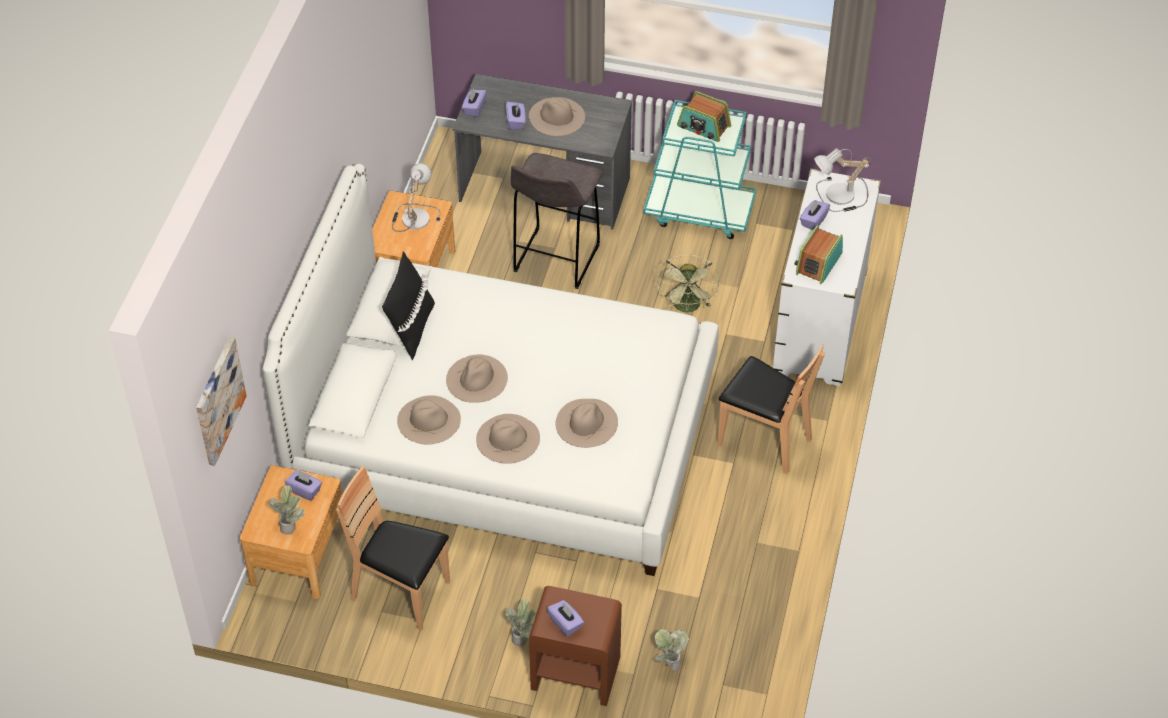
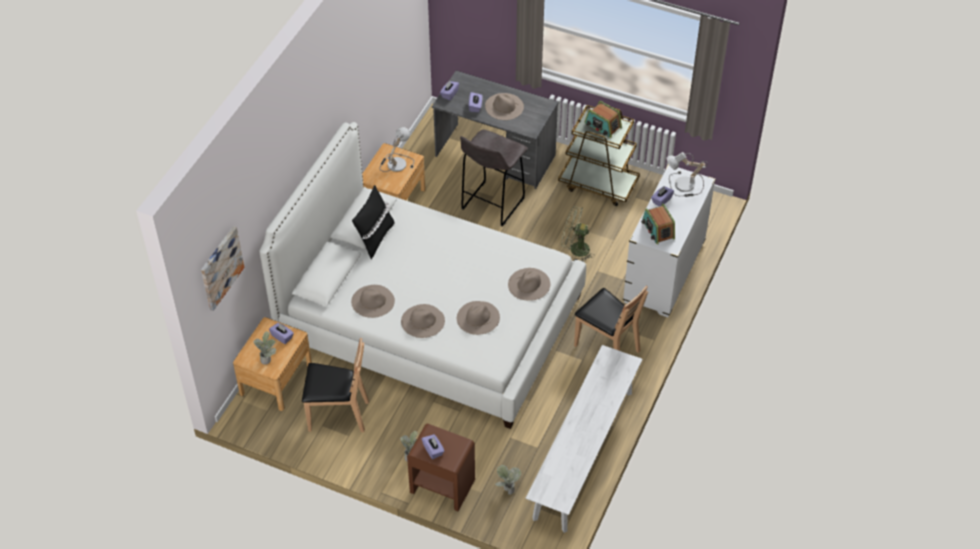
camera: 10 degrees right, 0 degrees up
(401, 592) = (337, 415): brown chair -> brown chair turned 150 degrees clockwise
(477, 379) = (411, 278): beige hat -> beige hat (529, 284)
(687, 307) = (575, 249): green fan -> green fan turned 90 degrees clockwise
(700, 211) = (598, 184): turquoise cart -> brown cart
(766, 597) = (583, 454): none -> white bench
(818, 263) = (658, 230): radio -> radio turned 60 degrees counterclockwise

